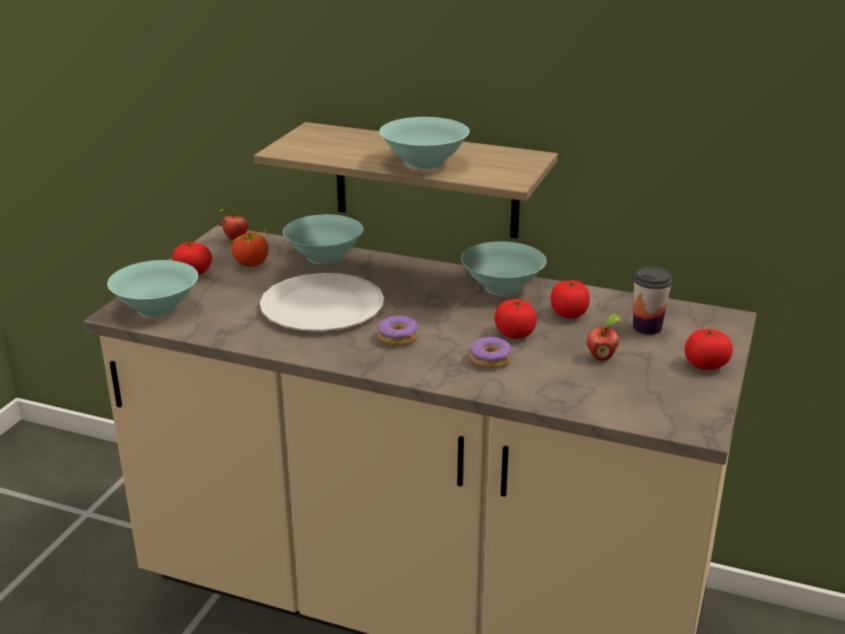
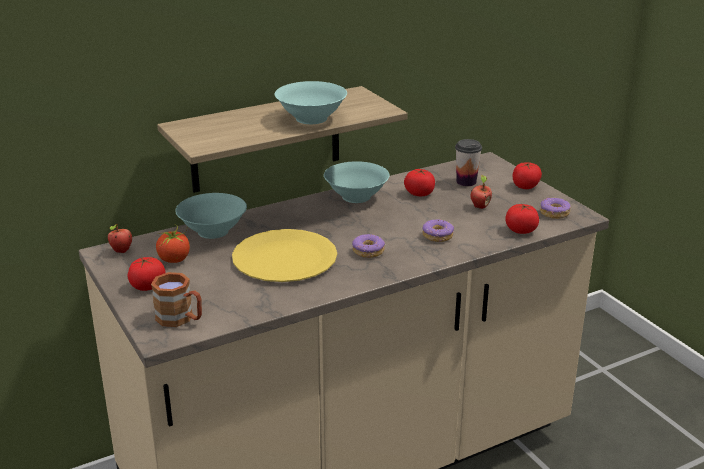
camera: 50 degrees left, 0 degrees up
(157, 308) = (180, 319): turquoise bowl -> brown mug
(322, 306) = (285, 258): white plate -> yellow plate
(515, 334) = (418, 217): tomato -> tomato (521, 230)
(670, 408) = (554, 213): none -> donut

